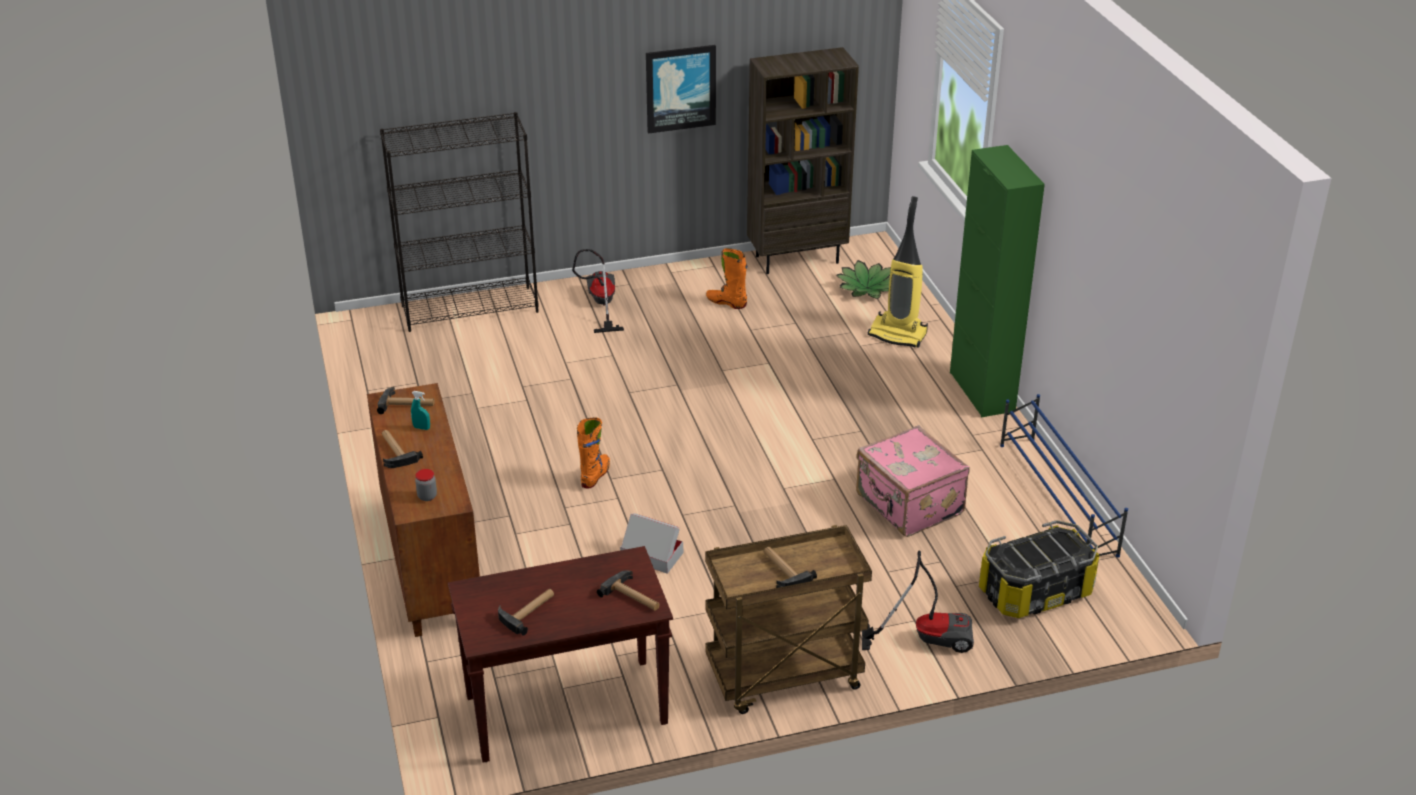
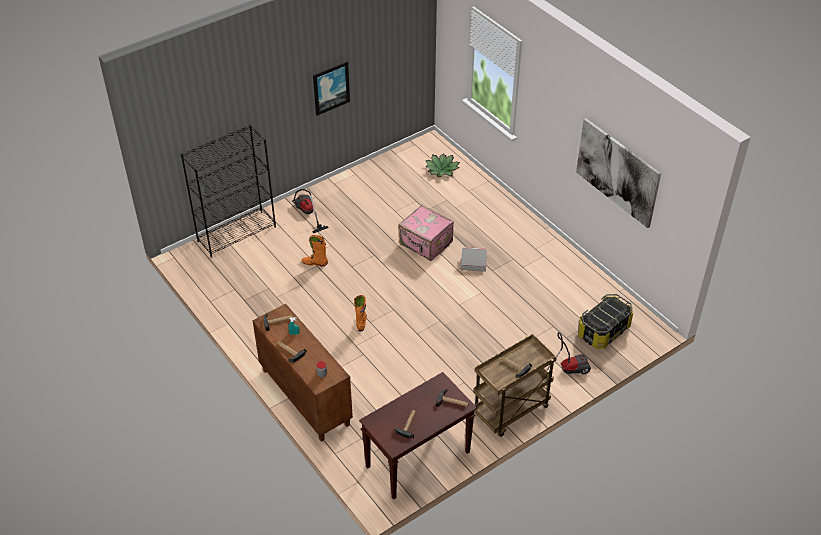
camera: 20 degrees left, 10 degrees up
(651, 555) = (414, 361): cardboard box -> cardboard box (473, 264)
(726, 302) = (373, 196): orange boot -> orange boot (314, 263)
(797, 259) = (397, 159): brown bookcase -> none
(898, 334) = (471, 195): vacuum cleaner -> none
(908, 505) = (523, 298): pink suitcase -> pink suitcase (425, 244)
(982, 391) = (528, 221): green cabinet -> none
(1057, 499) = (591, 276): blue shoe rack -> none
(1115, 278) = (617, 172): none -> picture

